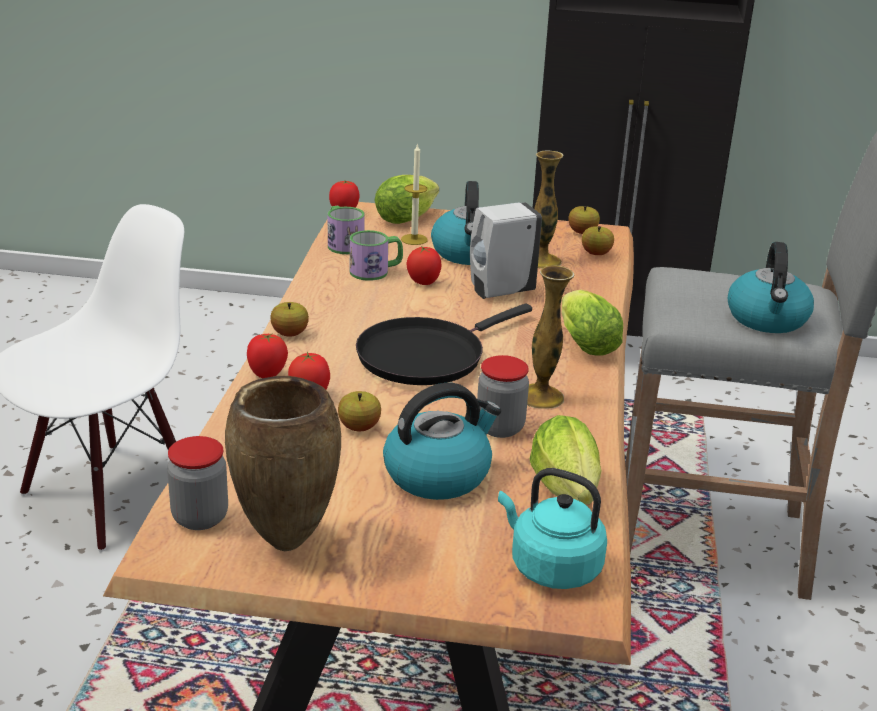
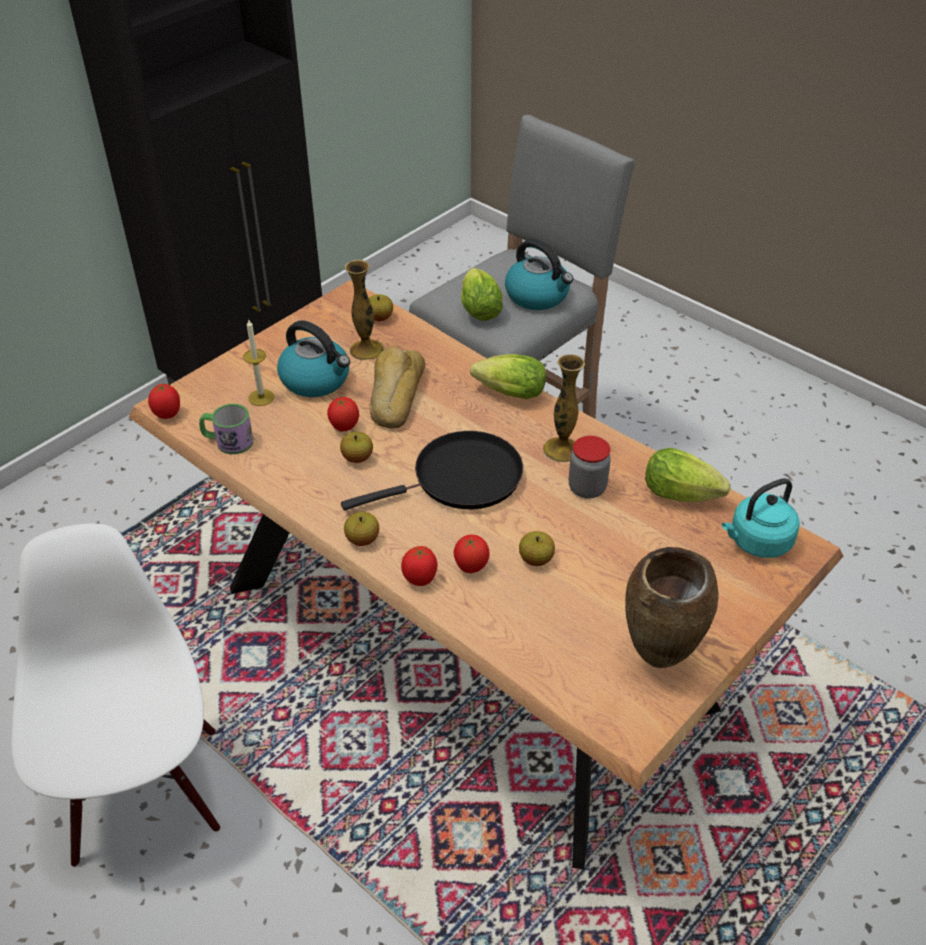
camera: 55 degrees left, 15 degrees up
(200, 517) = (598, 695): jar -> none
(376, 271) = (298, 444): mug -> none
(408, 218) = (217, 382): lettuce -> lettuce (478, 308)
(426, 356) = (461, 479): black frying pan -> black frying pan turned 105 degrees counterclockwise
(438, 474) = (624, 545): kettle -> none
(499, 291) = (394, 395): white soap dispenser -> bread
(582, 232) = (338, 306): apple -> apple (357, 458)

